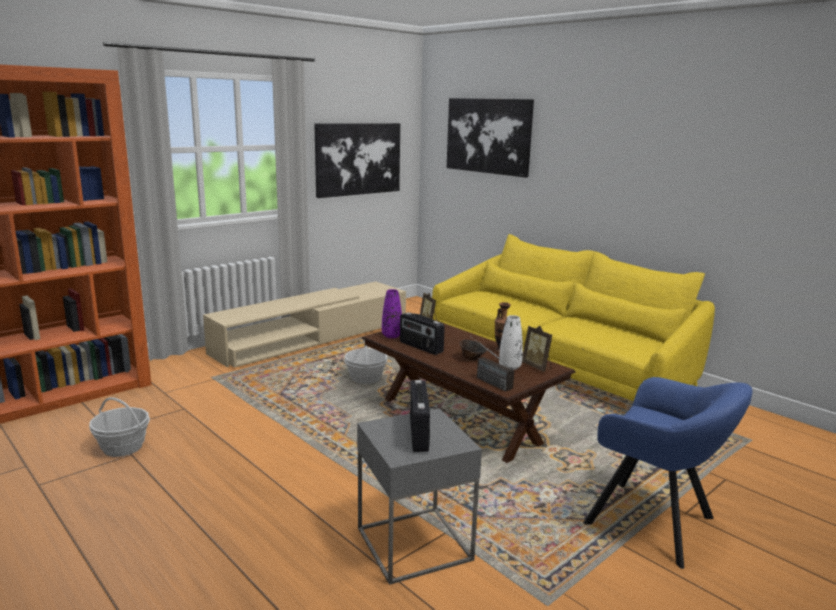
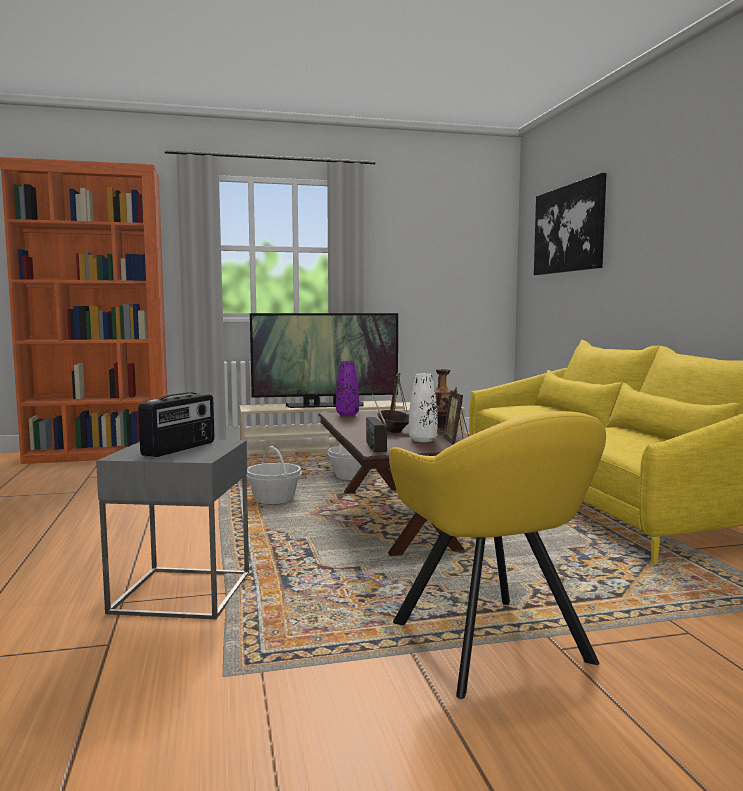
camera: 30 degrees right, 10 degrees down
(123, 447) = (78, 487): basket -> basket (274, 500)
(291, 305) = (325, 406): none -> television
(358, 159) = (433, 267): picture -> none
(420, 347) = (358, 422): radio -> none
(655, 524) = (493, 648): blue armchair -> yellow armchair

